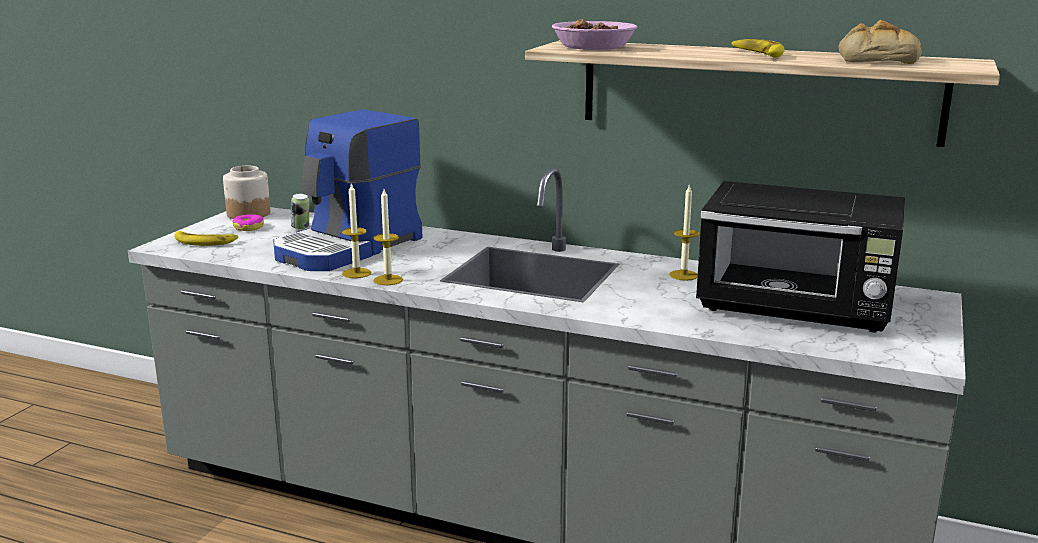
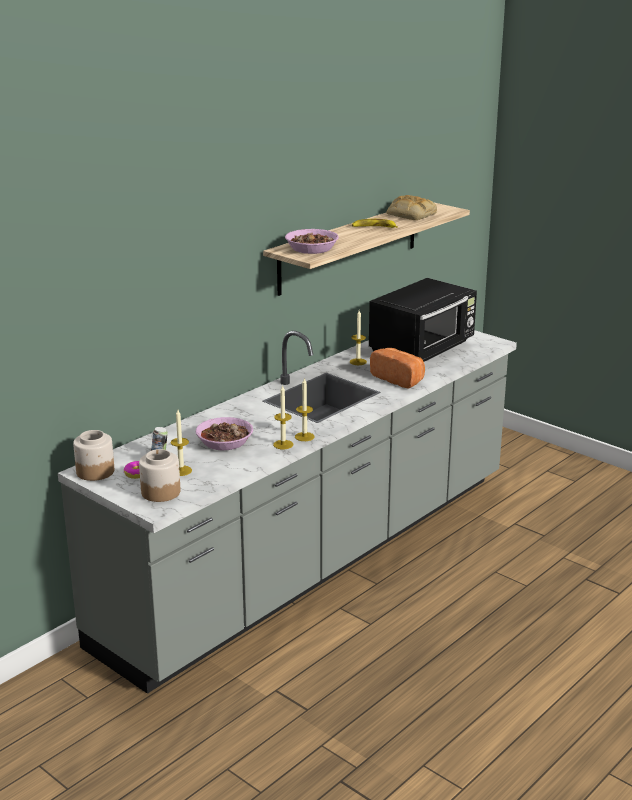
camera: 70 degrees left, 5 degrees up
(204, 242) = (160, 492): banana -> jar
(262, 241) = (181, 470): none -> candle
(349, 247) = (225, 442): coffee machine -> bowl
(649, 307) = (399, 379): none -> bread

